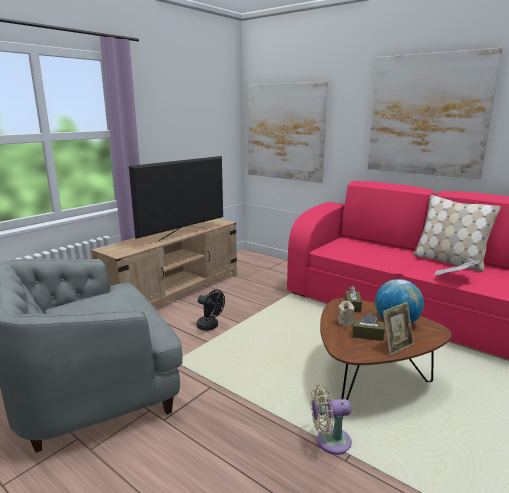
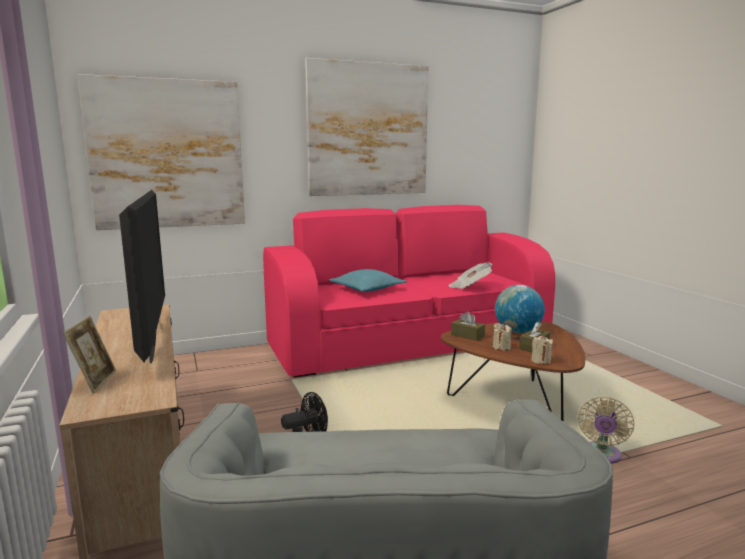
camera: 60 degrees left, 5 degrees down
(338, 342) = (541, 361): none -> beige candle
(371, 251) = (367, 289): none -> turquoise pillow
(396, 346) = (562, 343): picture frame -> picture frame (95, 382)
(449, 261) = (432, 278): beige pillow -> none

